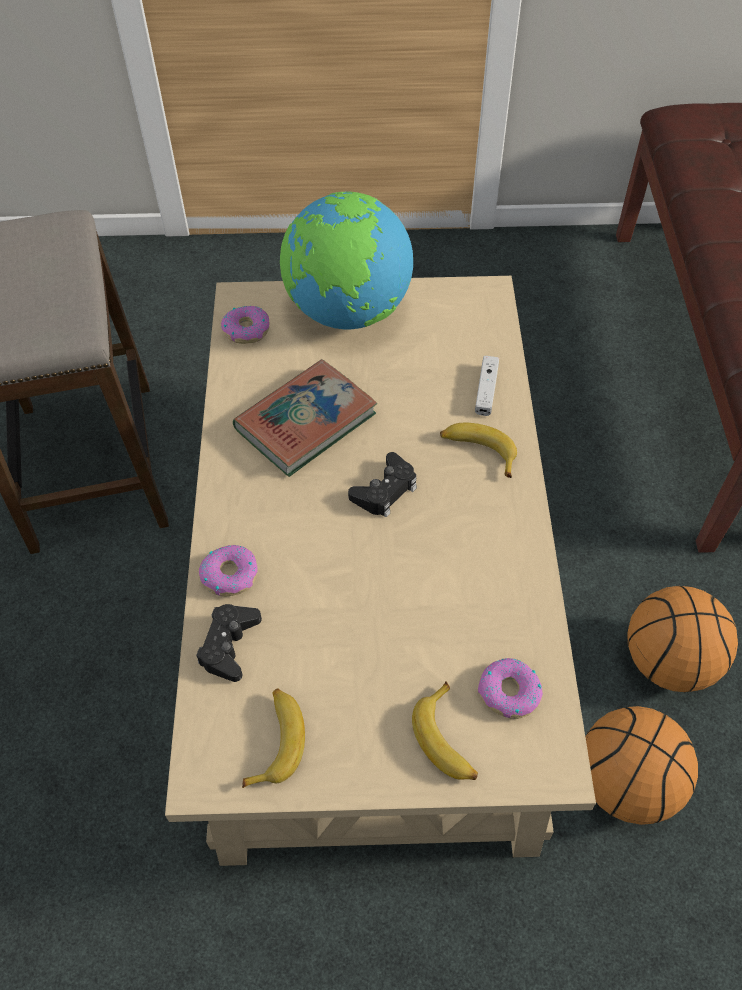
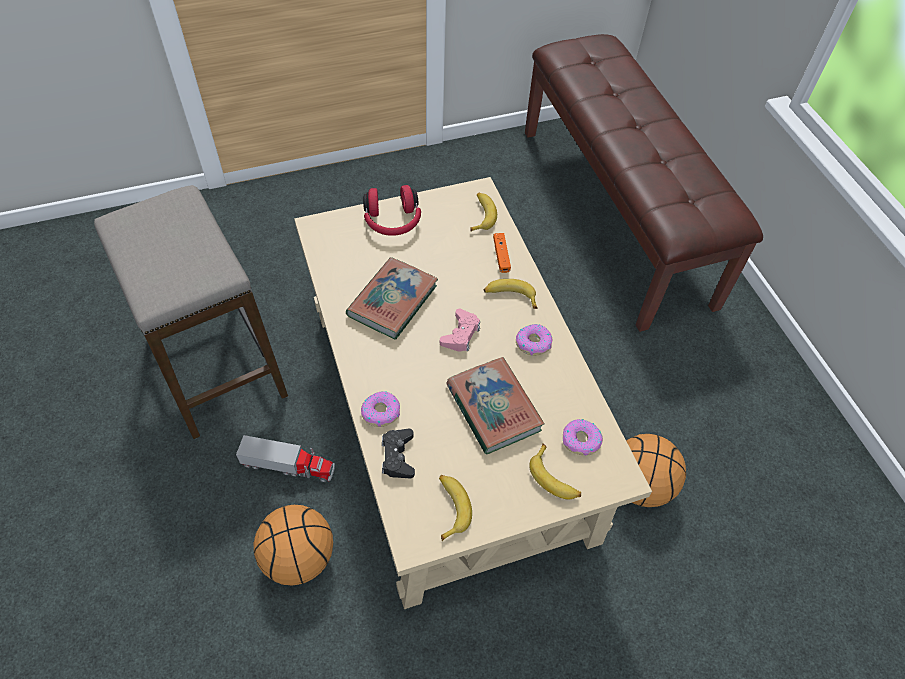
camera: 20 degrees left, 0 degrees up
(137, 620) = (289, 465): none -> toy truck
(246, 330) = (328, 247): donut -> donut (533, 343)
(348, 312) = (392, 221): globe -> red headphones
(385, 490) = (460, 334): black game controller -> pink game controller
(393, 610) = (493, 408): none -> book
(478, 327) = (481, 215): none -> banana
(486, 390) = (501, 256): white game controller -> orange game controller
(669, 662) = (643, 404): basketball -> basketball (300, 558)

